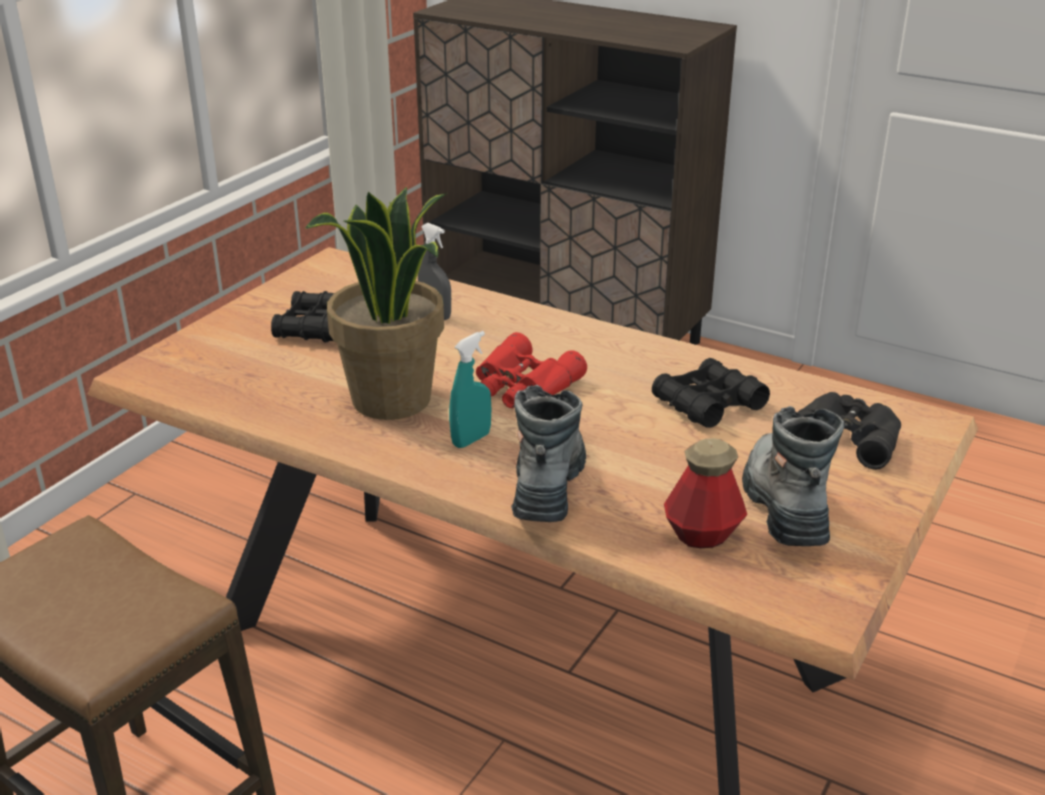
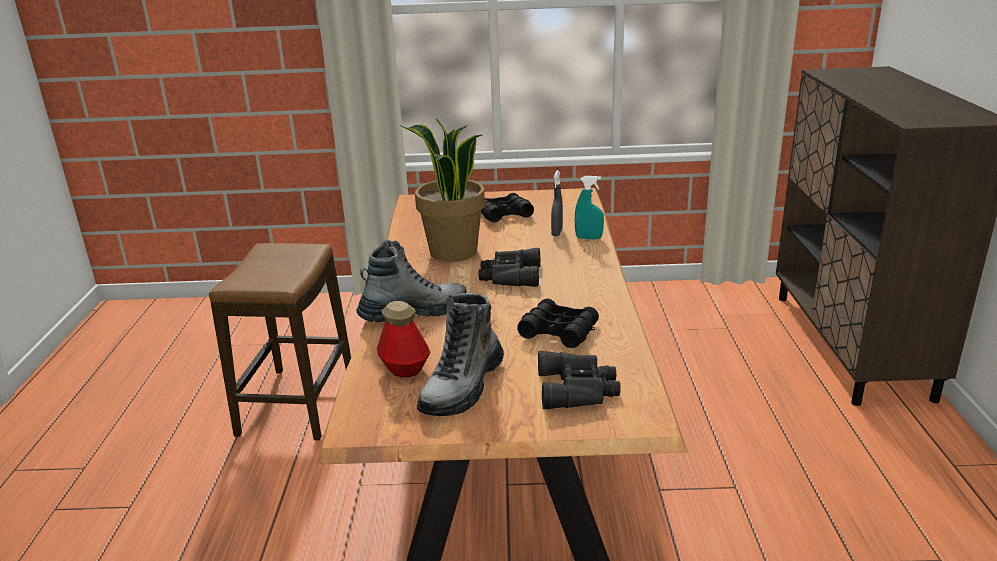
camera: 60 degrees right, 5 degrees down
(471, 439) = (436, 281): turquoise spray bottle -> turquoise spray bottle (588, 238)
(522, 385) = (509, 276): red binoculars -> black binoculars
(784, 505) = (463, 386): boot -> boot turned 150 degrees clockwise

